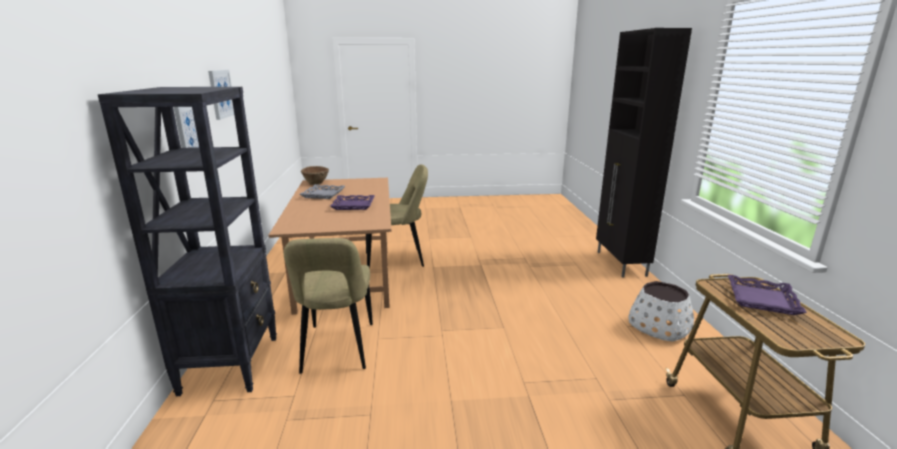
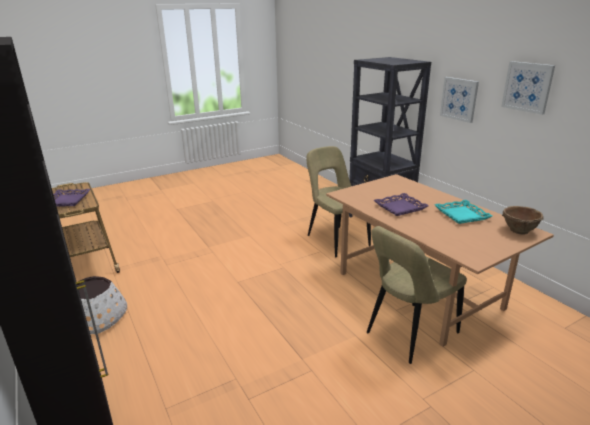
camera: 155 degrees right, 5 degrees up
(323, 194) = (462, 215): grey tray -> turquoise tray

